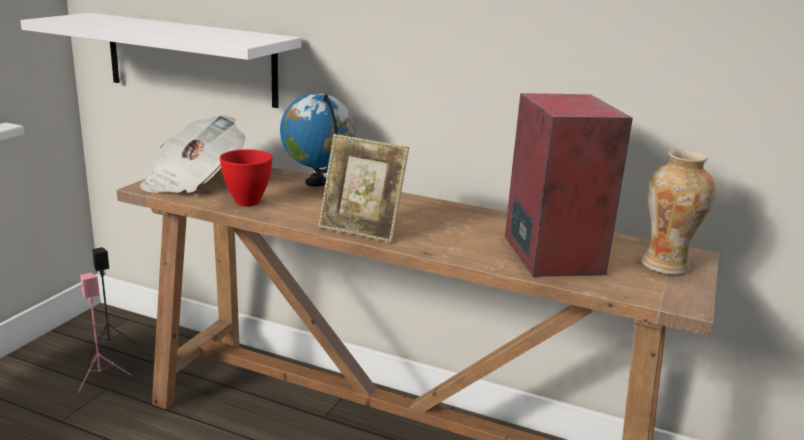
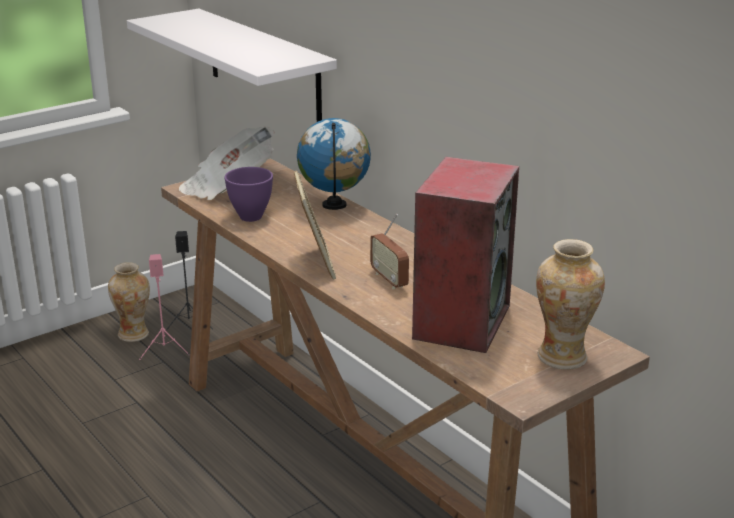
camera: 30 degrees right, 5 degrees up
(53, 370) = (134, 334): none -> vase
(248, 202) = (252, 216): red bowl -> purple bowl
(361, 230) = (315, 263): picture frame -> picture frame turned 150 degrees counterclockwise
(446, 232) = (389, 280): none -> radio

